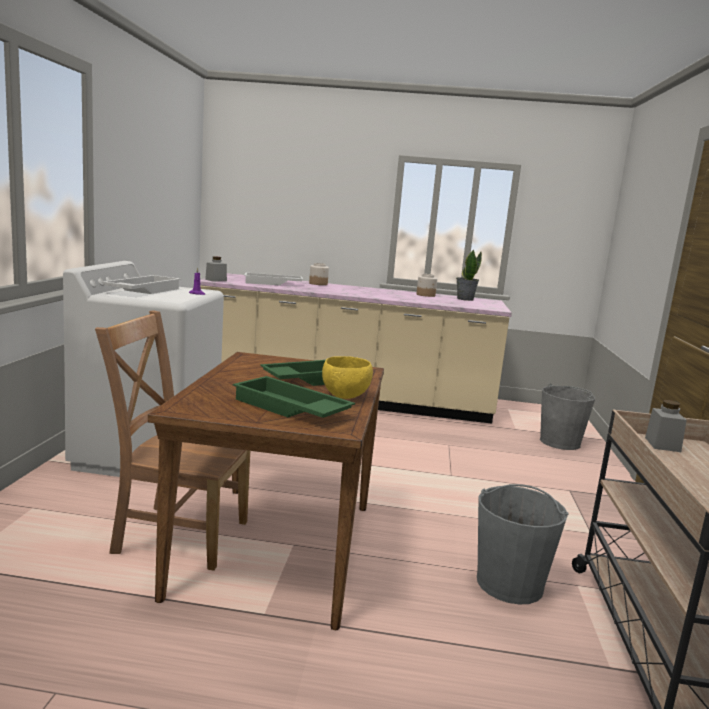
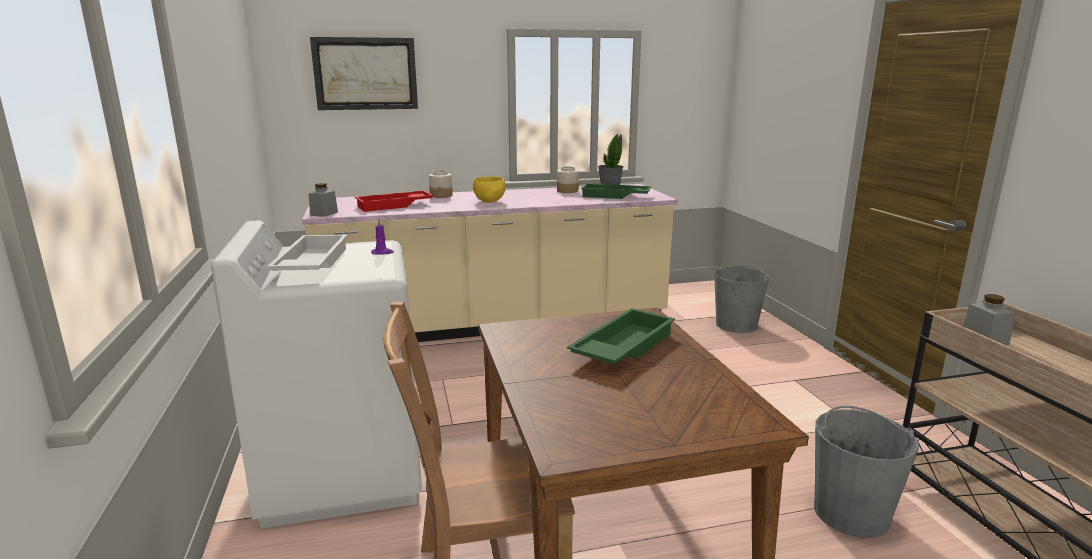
camera: 20 degrees left, 5 degrees up
(272, 283) = (394, 206): white tray -> red tray
(281, 182) = (365, 74): none -> picture
(289, 409) = (671, 407): green tray -> green tray (615, 196)
(345, 396) = (690, 366): yellow bowl -> yellow bowl (489, 201)

